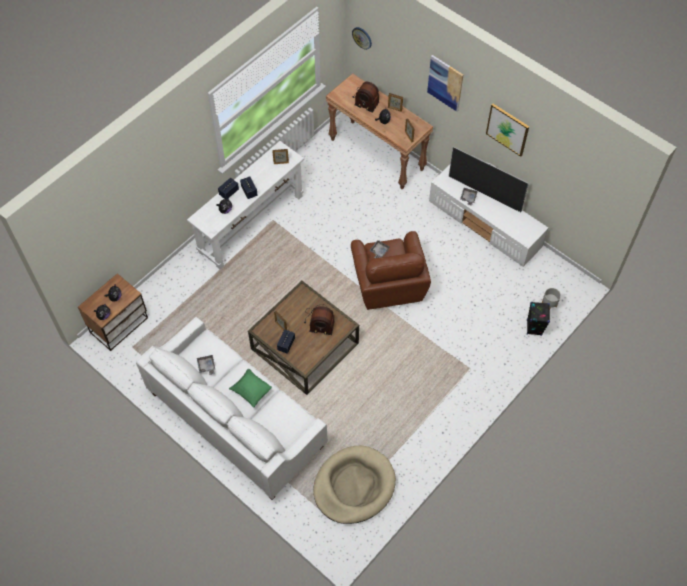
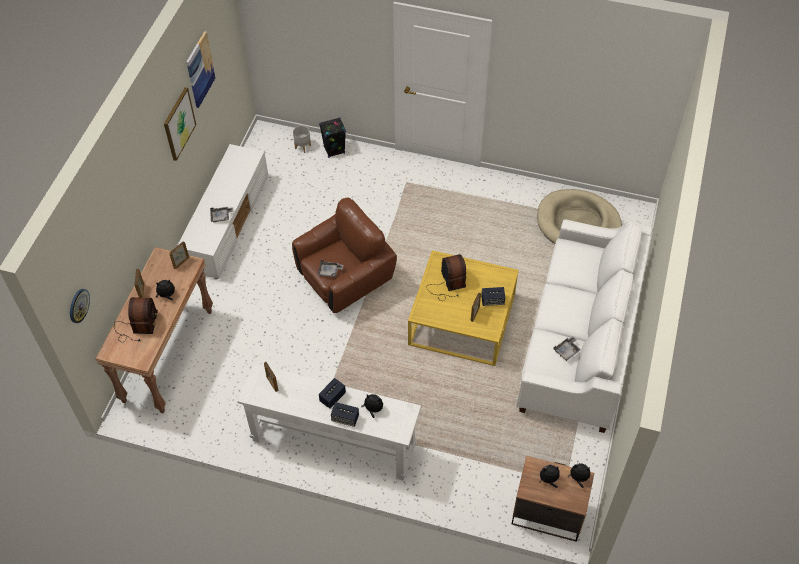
camera: 115 degrees left, 5 degrees down
(251, 391) = (566, 300): green pillow -> none
(304, 346) = (462, 320): brown coffee table -> yellow coffee table
(445, 83) = (137, 186): picture -> picture (200, 69)
(484, 193) = (208, 205): television -> none

